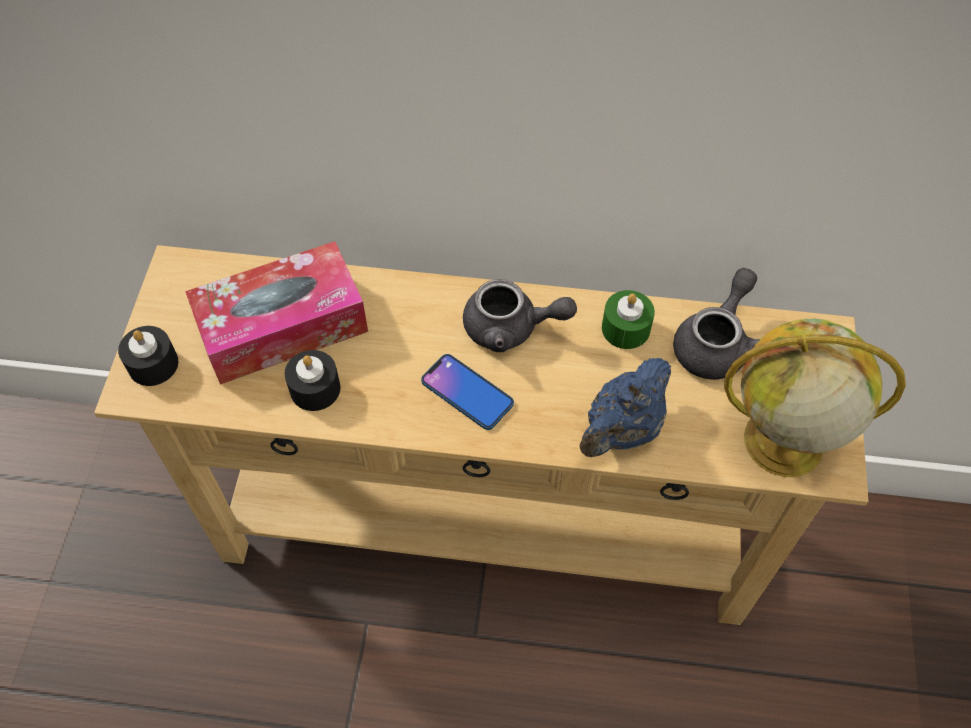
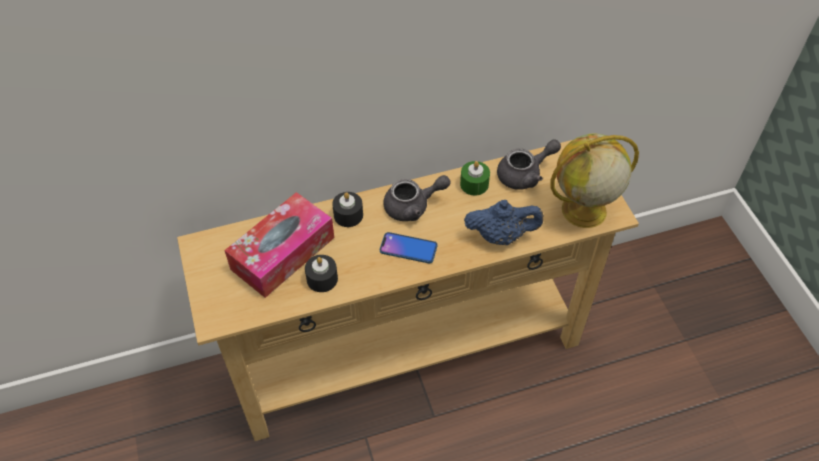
camera: 25 degrees left, 5 degrees down
(153, 364) = (217, 302): black candle -> black candle (348, 215)
(622, 430) = (501, 236): blue teapot -> blue teapot turned 105 degrees counterclockwise
(716, 343) = (525, 174): grey teapot -> grey teapot turned 60 degrees clockwise

